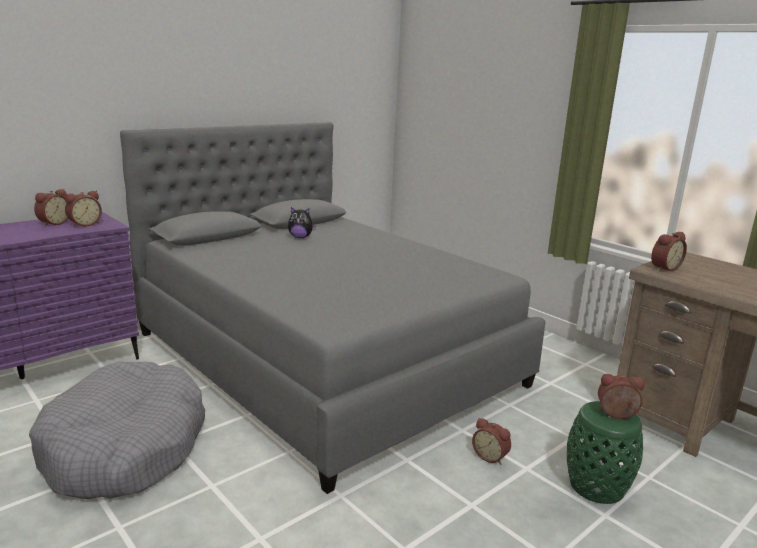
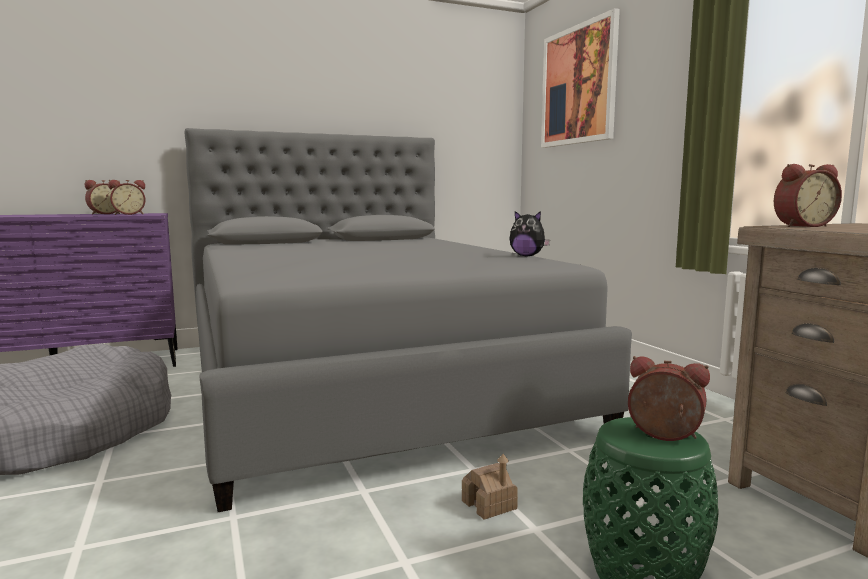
camera: 20 degrees right, 10 degrees down
(300, 237) = (361, 244): plush toy -> plush toy (527, 256)
(459, 86) = (578, 85): none -> picture
(490, 456) = (489, 505): alarm clock -> toy house

